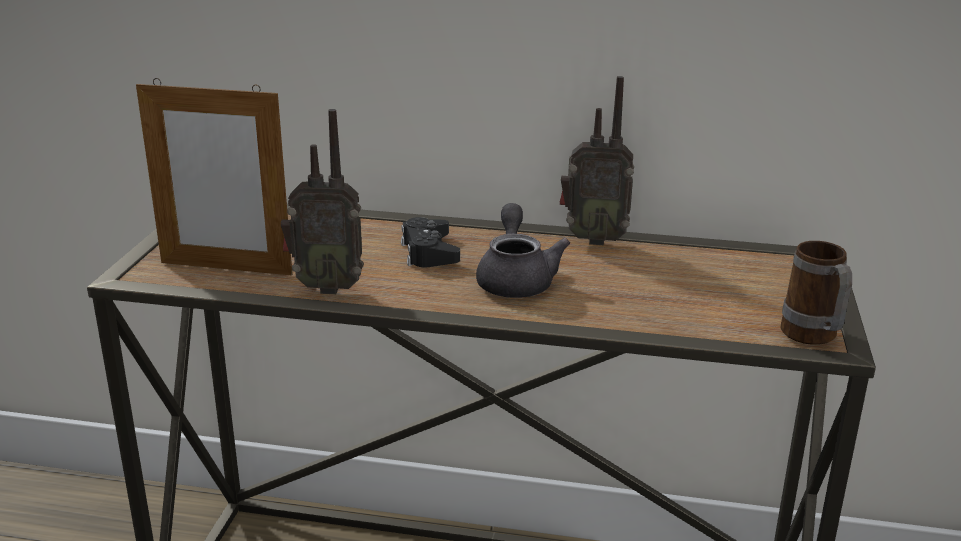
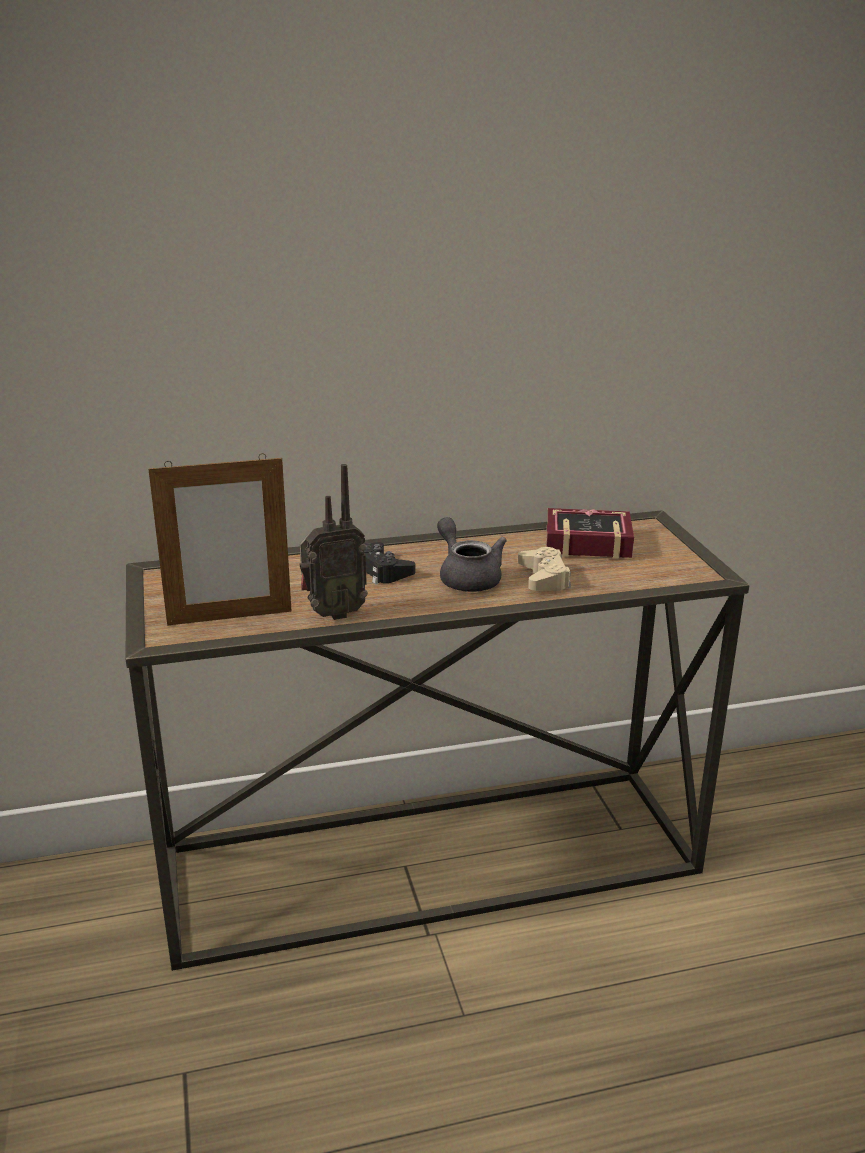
camera: 25 degrees left, 0 degrees up
(593, 239) = (493, 535): radio -> none
(604, 299) = (544, 578): none -> beige game controller
(697, 267) = (583, 541): none -> book
(813, 338) = (699, 574): mug -> none

